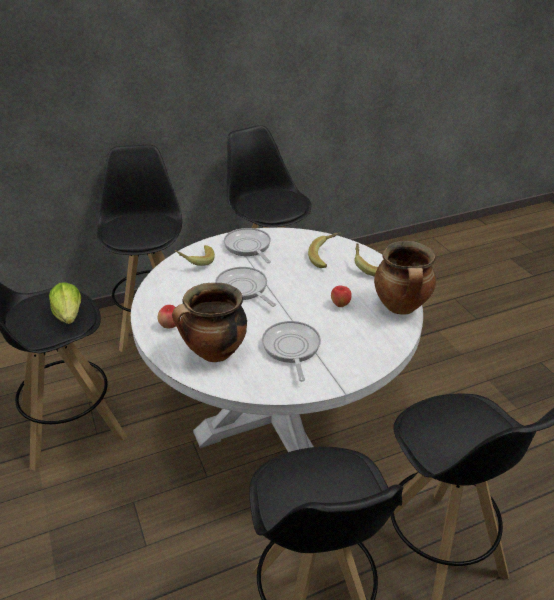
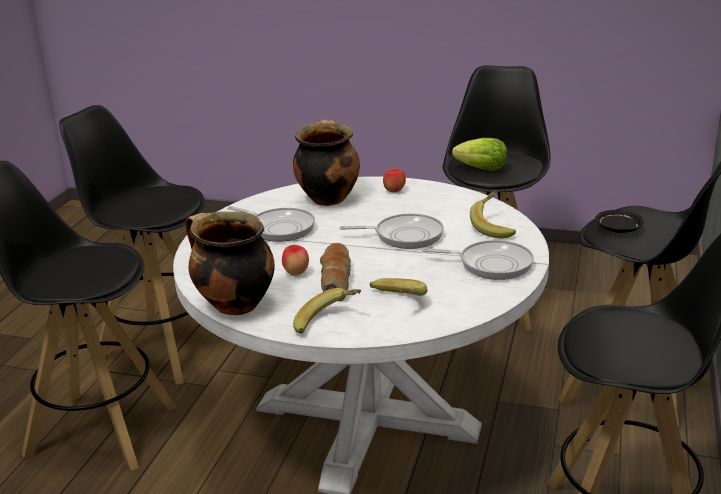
camera: 130 degrees right, 10 degrees down
(146, 233) = (618, 228): none -> black plate
(328, 288) = (335, 279): none -> bread

